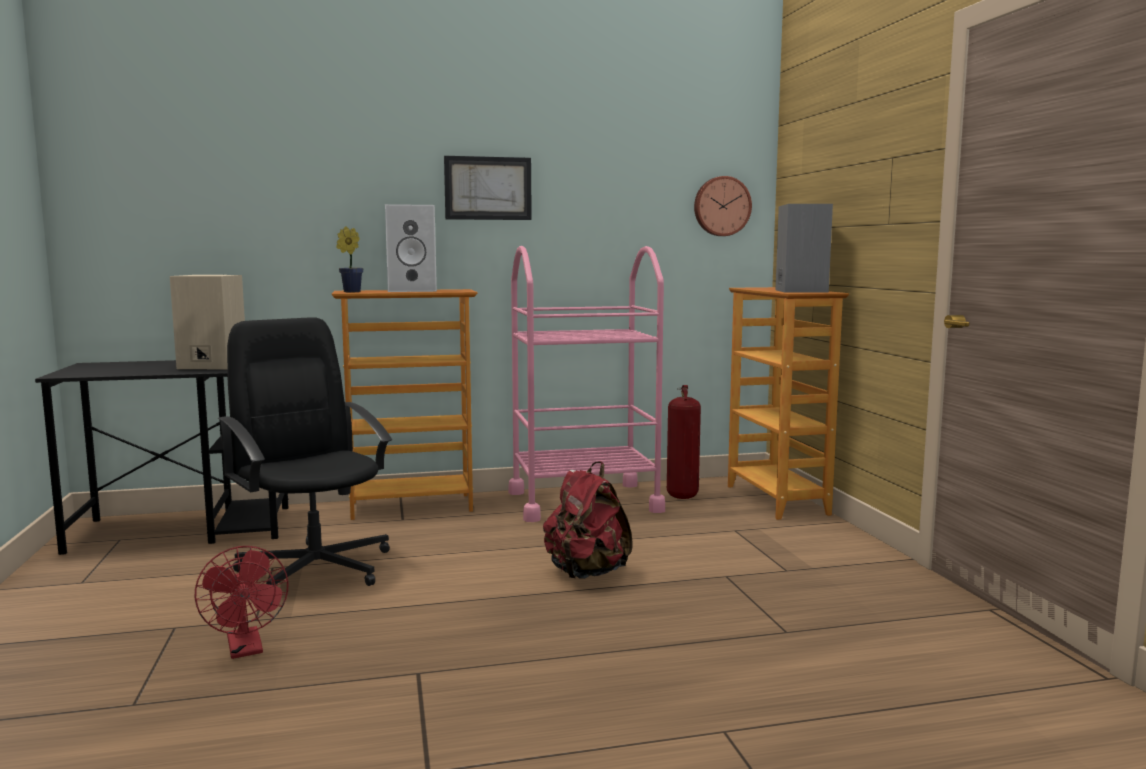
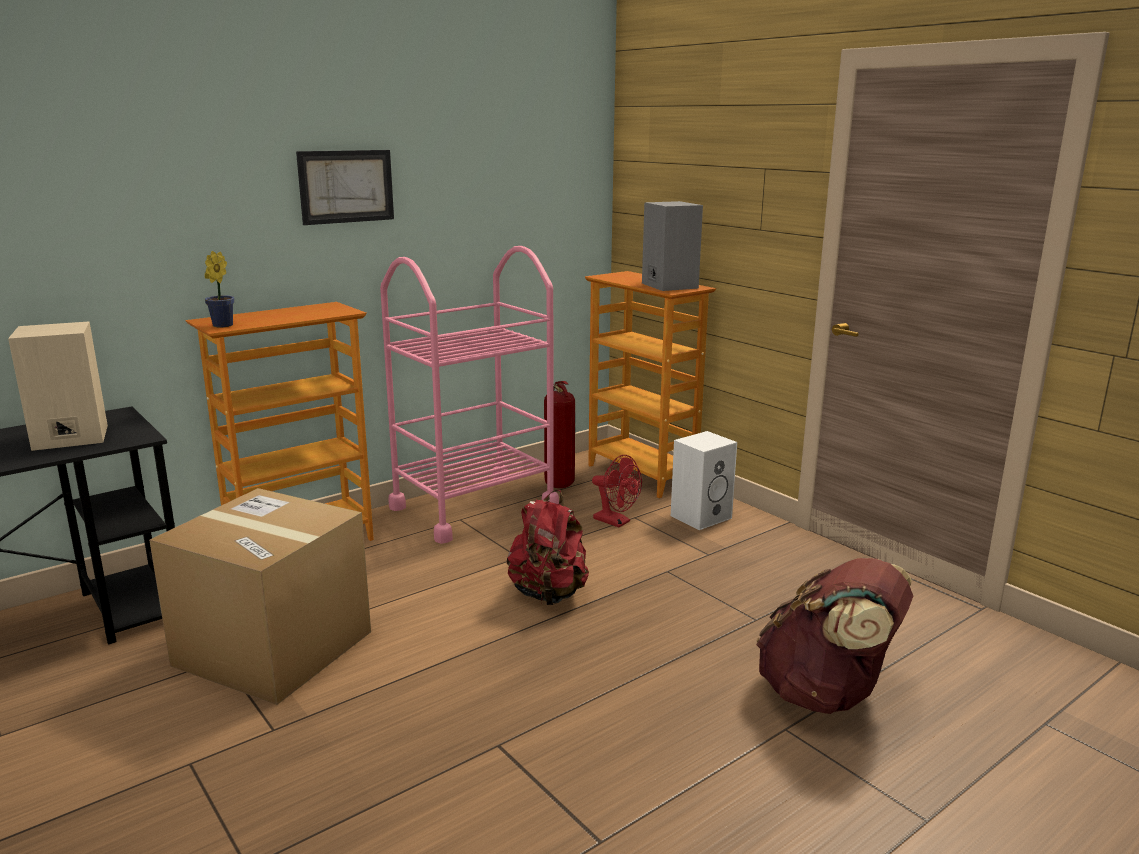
camera: 25 degrees left, 10 degrees up
(246, 649) = (302, 768): red fan -> red fan (616, 522)
(316, 568) = (274, 648): black office chair -> cardboard box
(413, 290) = (285, 313): white speaker -> white speaker (701, 516)
(721, 206) = (568, 191): wall clock -> none
(806, 713) = (826, 694): none -> brown backpack

